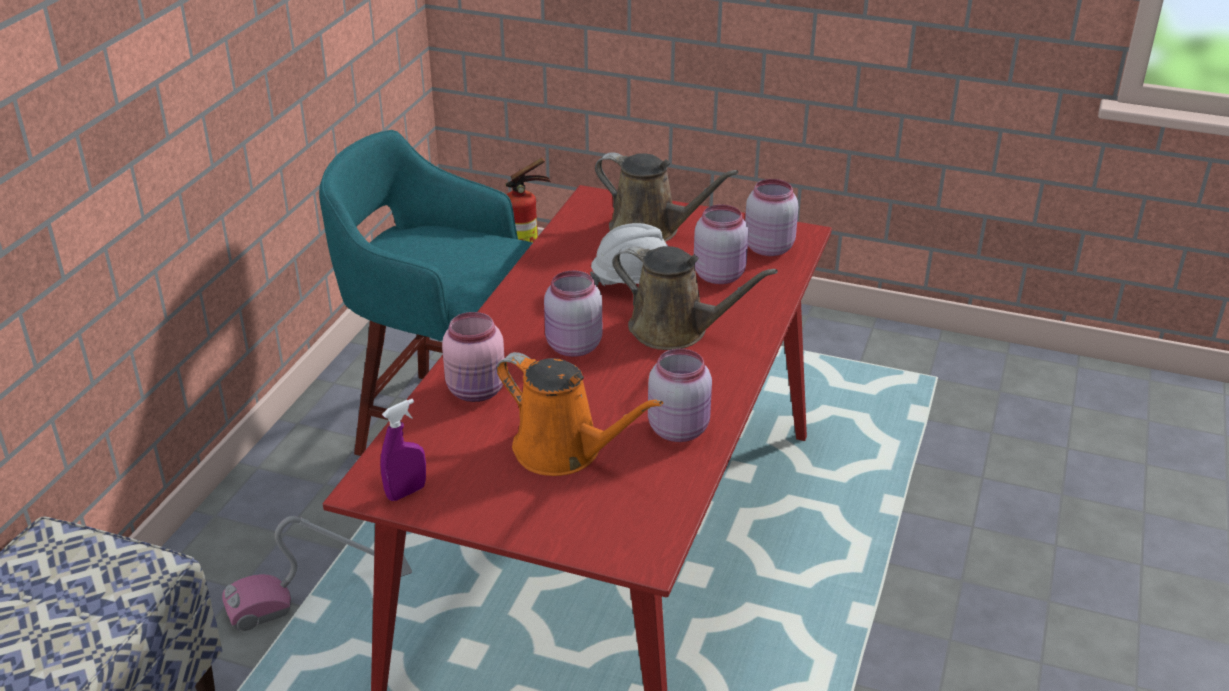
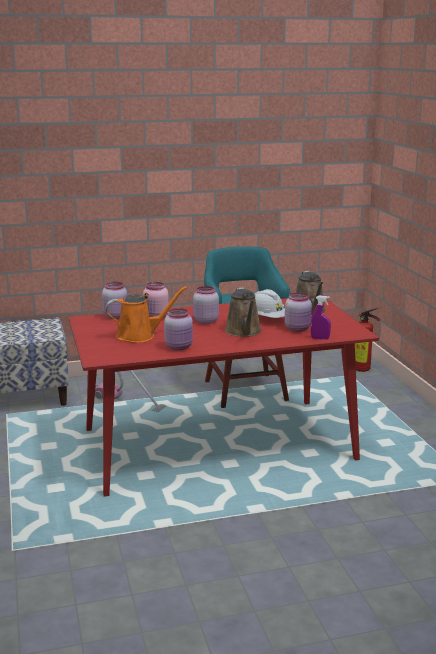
camera: 55 degrees right, 15 degrees down
(406, 492) = (87, 323): purple spray bottle -> purple spray bottle (320, 338)
(564, 451) = (139, 335): orange watering can -> orange watering can turned 105 degrees counterclockwise
(768, 247) = (336, 331): pink jar -> pink jar (116, 316)

